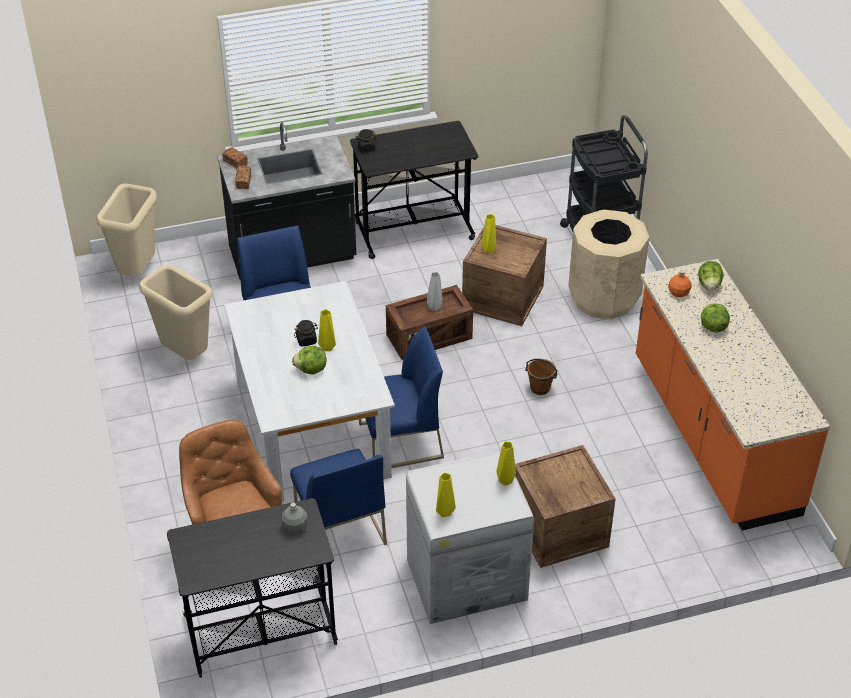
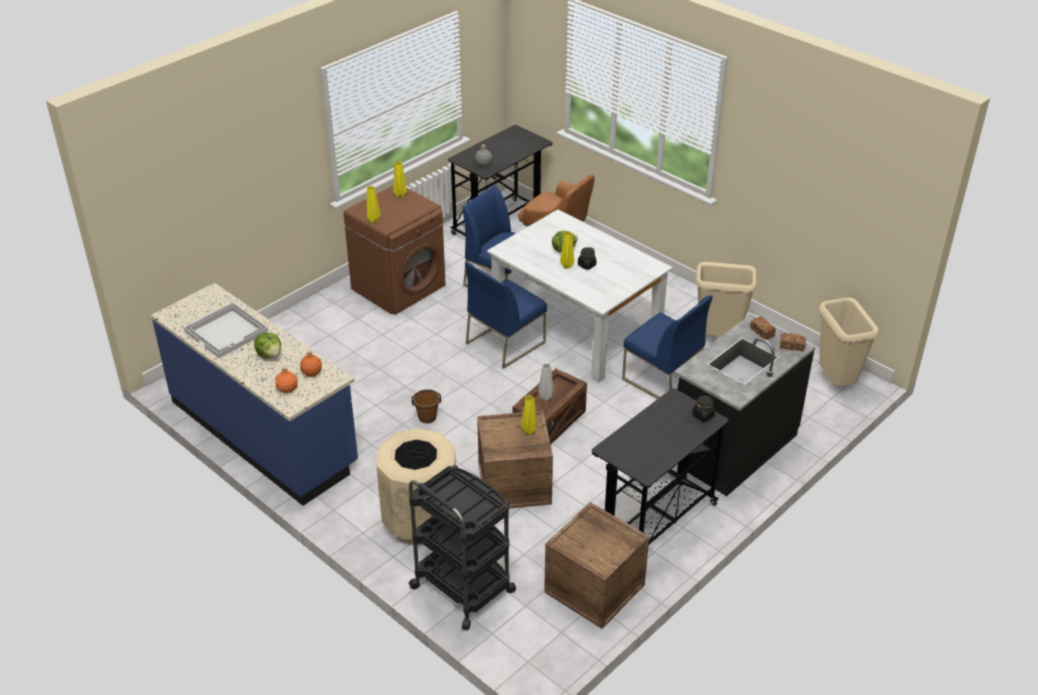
camera: 150 degrees right, 5 degrees down
(463, 575) = (401, 287): white washing machine -> brown washing machine
(559, 530) = (353, 331): crate -> crate (594, 588)
(709, 285) = (287, 389): lettuce -> orange bottle
(712, 436) = (264, 433): orange counter -> blue counter
(748, 370) = (227, 332): none -> white tray

